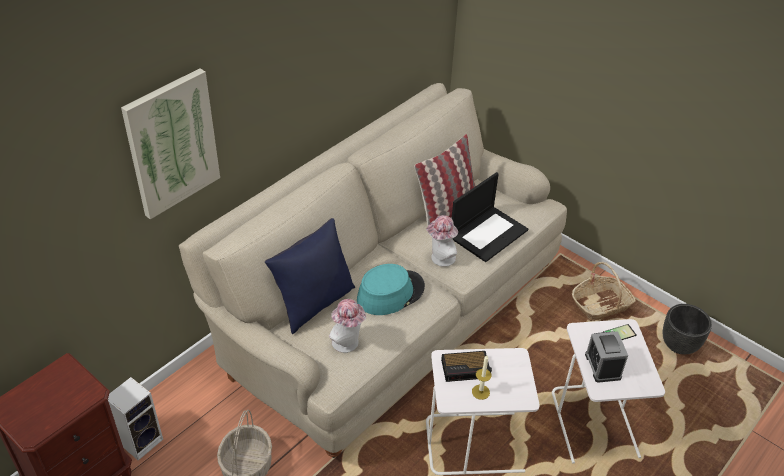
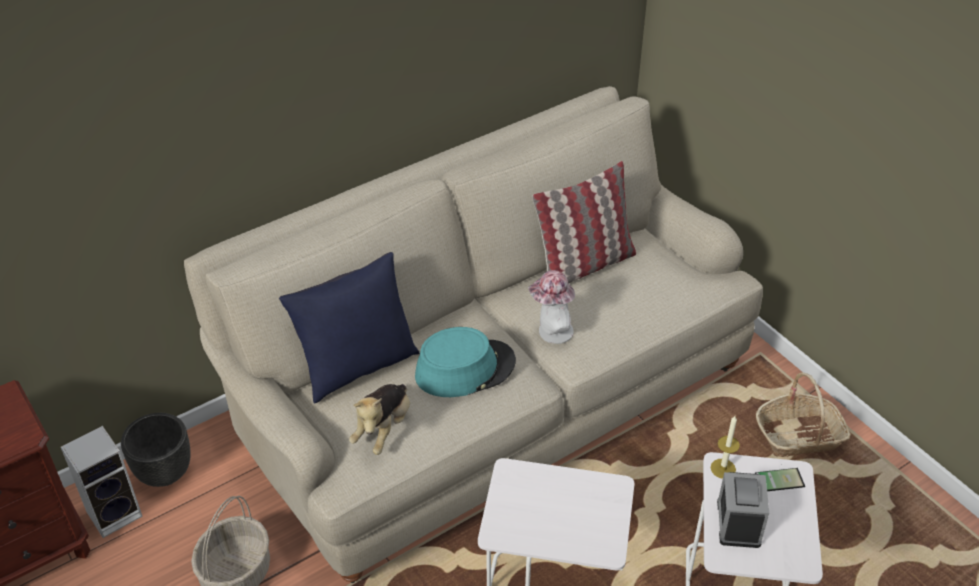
camera: 15 degrees right, 0 degrees up
(172, 143) = (173, 121): picture -> none
(348, 344) = (383, 429): hat -> plush toy
(466, 369) = (537, 491): alarm clock -> none
(480, 392) = (546, 528): candle -> candle (723, 468)
(488, 233) = (632, 306): laptop -> none
(678, 345) = (901, 514): black planter -> black planter (165, 473)

